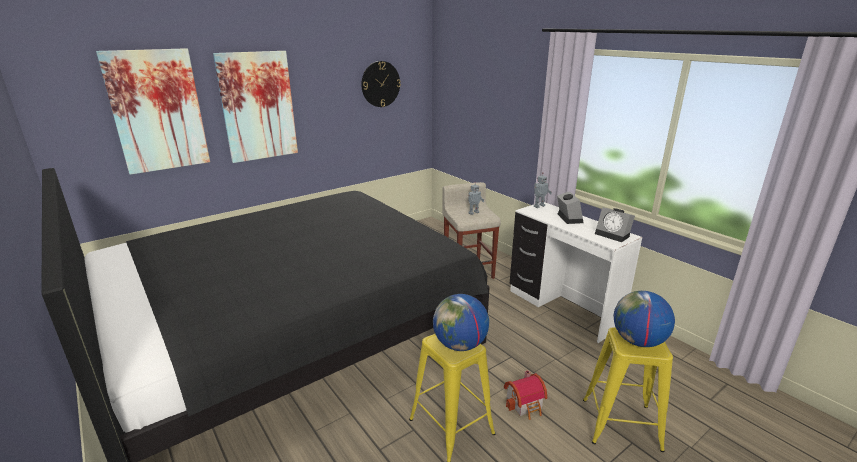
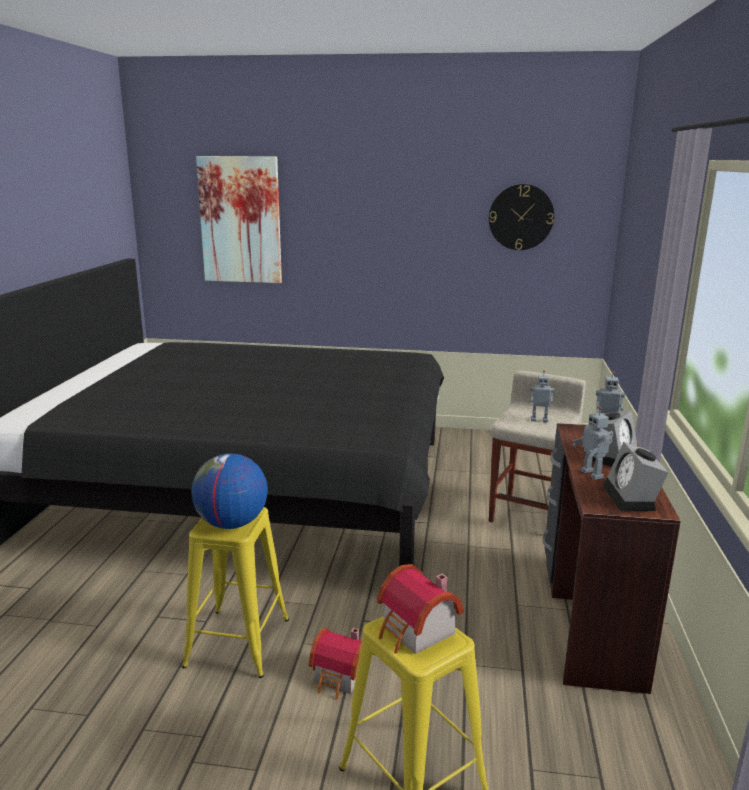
camera: 45 degrees right, 5 degrees down
(258, 106) = (343, 228): picture -> none
(562, 308) = (587, 618): white desk -> brown desk
(581, 230) = (593, 474): none -> toy robot
(638, 341) = (416, 632): globe -> toy house

